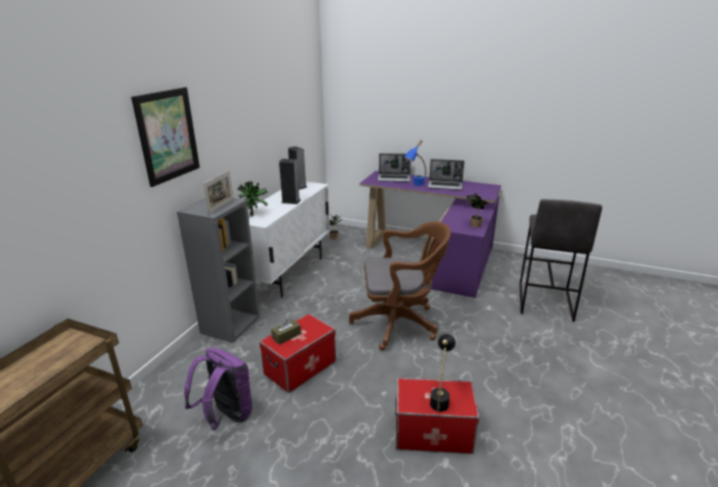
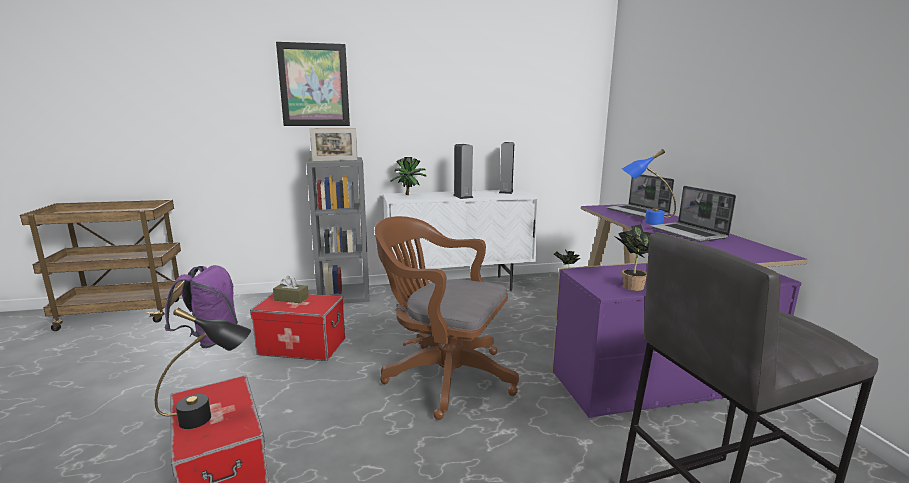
camera: 55 degrees right, 10 degrees down
(399, 323) = (443, 376): brown office chair -> brown office chair turned 150 degrees clockwise

